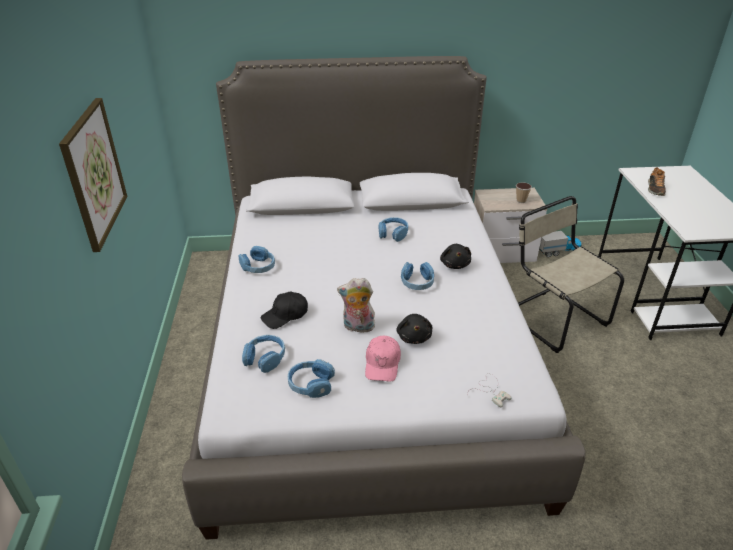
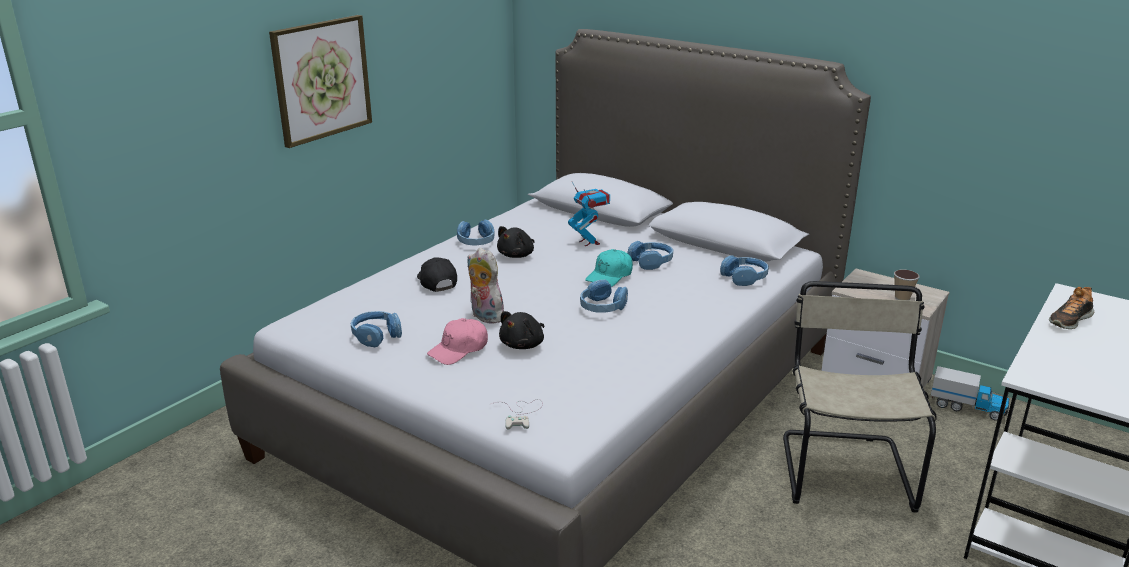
camera: 40 degrees right, 10 degrees down
(265, 358) = (371, 302): blue headphones -> blue headphones (744, 277)
(285, 315) = (437, 282): black cap -> black cap turned 60 degrees clockwise
(334, 234) = (589, 242): none -> toy robot
(386, 256) = (610, 276): none -> turquoise cap
(455, 264) = (672, 309): black plush toy -> black plush toy (517, 255)

